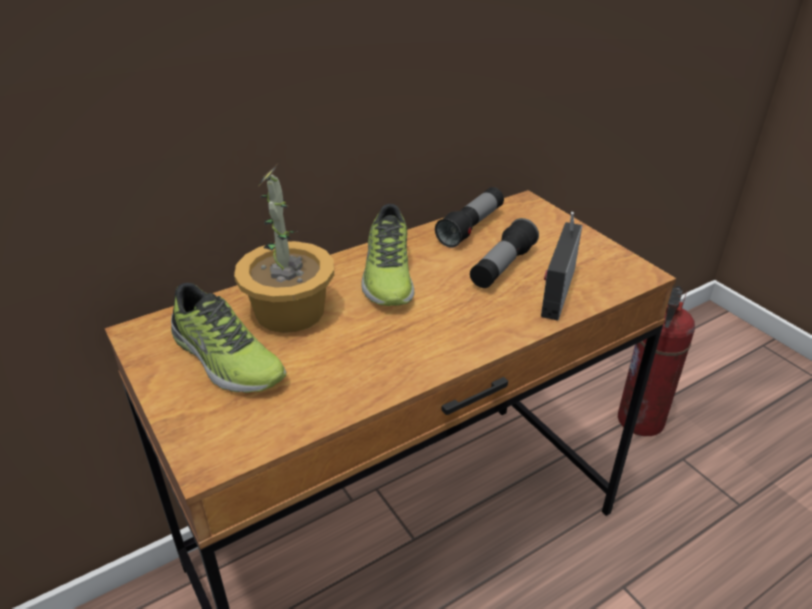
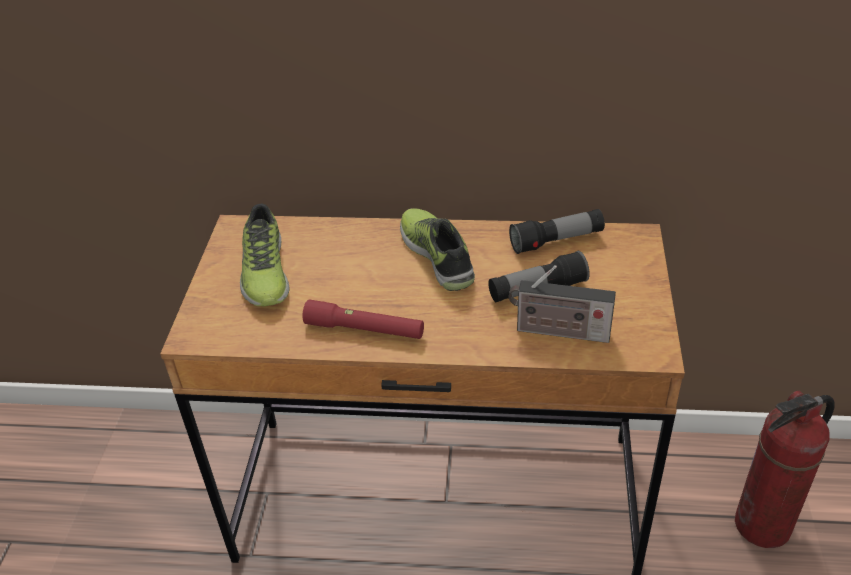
camera: 40 degrees right, 5 degrees up
(291, 311) = (340, 255): potted plant -> none
(387, 274) = (438, 255): shoe -> shoe turned 120 degrees clockwise
(395, 362) = (364, 329): none -> red flashlight
(557, 289) = (558, 332): radio -> radio turned 135 degrees counterclockwise

